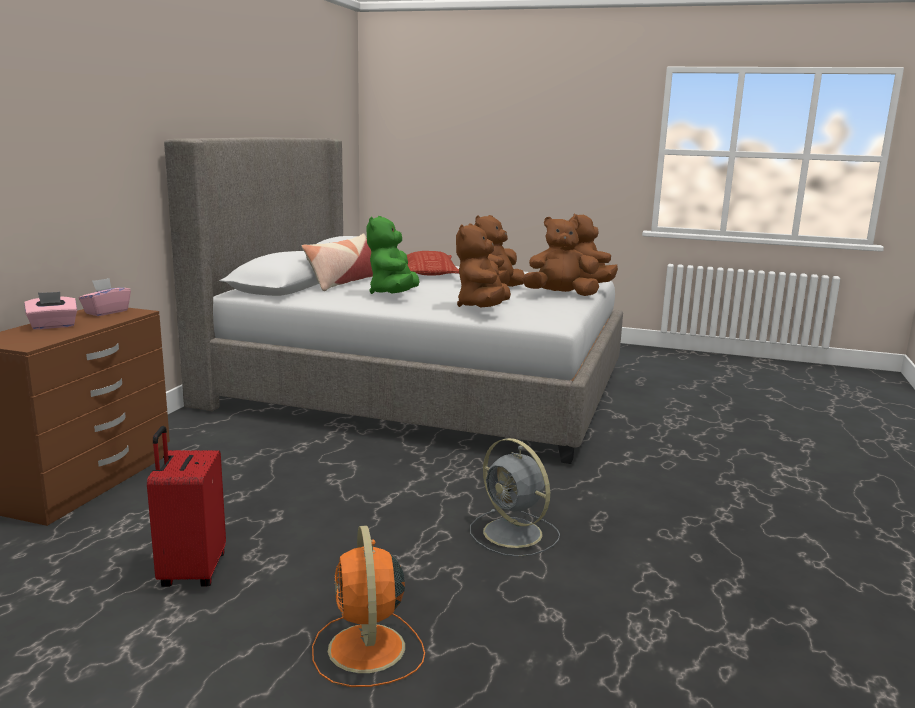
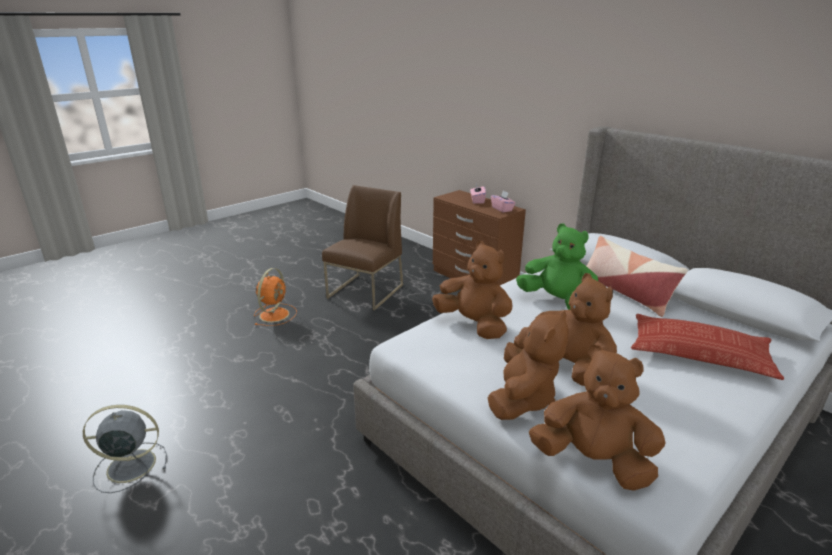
camera: 120 degrees right, 10 degrees up
(191, 572) = (366, 292): red suitcase -> brown chair
(367, 650) = (275, 314): orange fan -> orange fan turned 90 degrees clockwise
(514, 534) = (306, 375): grey fan -> grey fan (129, 466)

